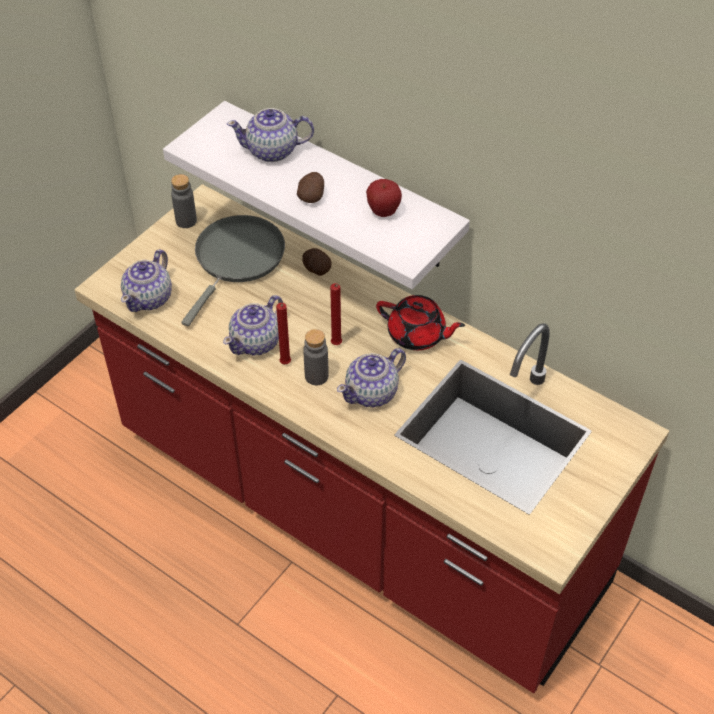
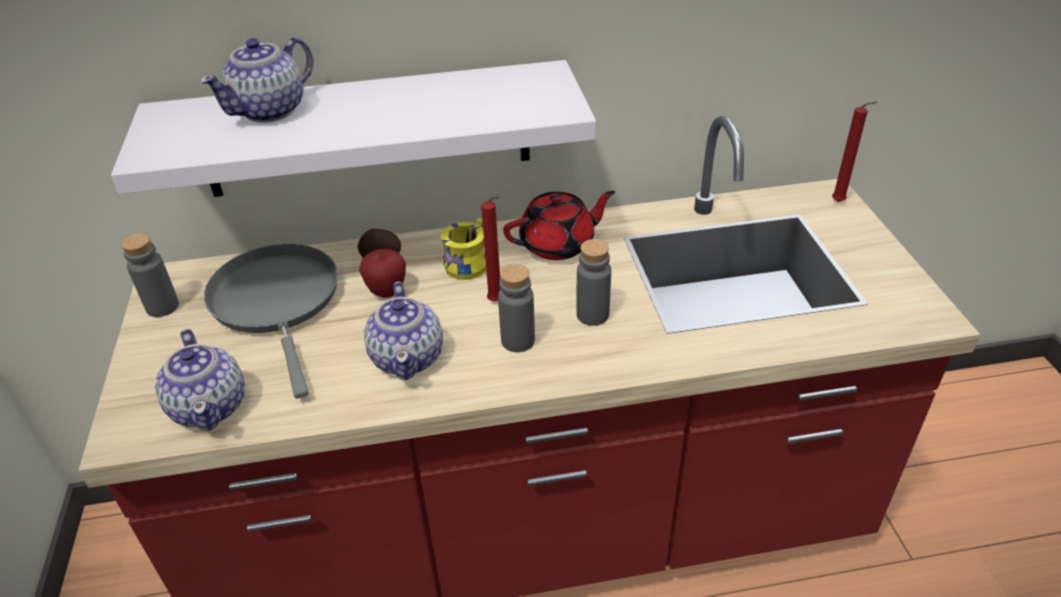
camera: 45 degrees left, 10 degrees down
(285, 364) = (470, 354): red candle -> red candle (840, 202)
(312, 196) = (379, 119): potato -> none
(354, 307) = (466, 262): none -> yellow mug
(372, 393) = (592, 315): teapot -> grey bottle
(383, 212) = (476, 93): apple -> apple (387, 292)

